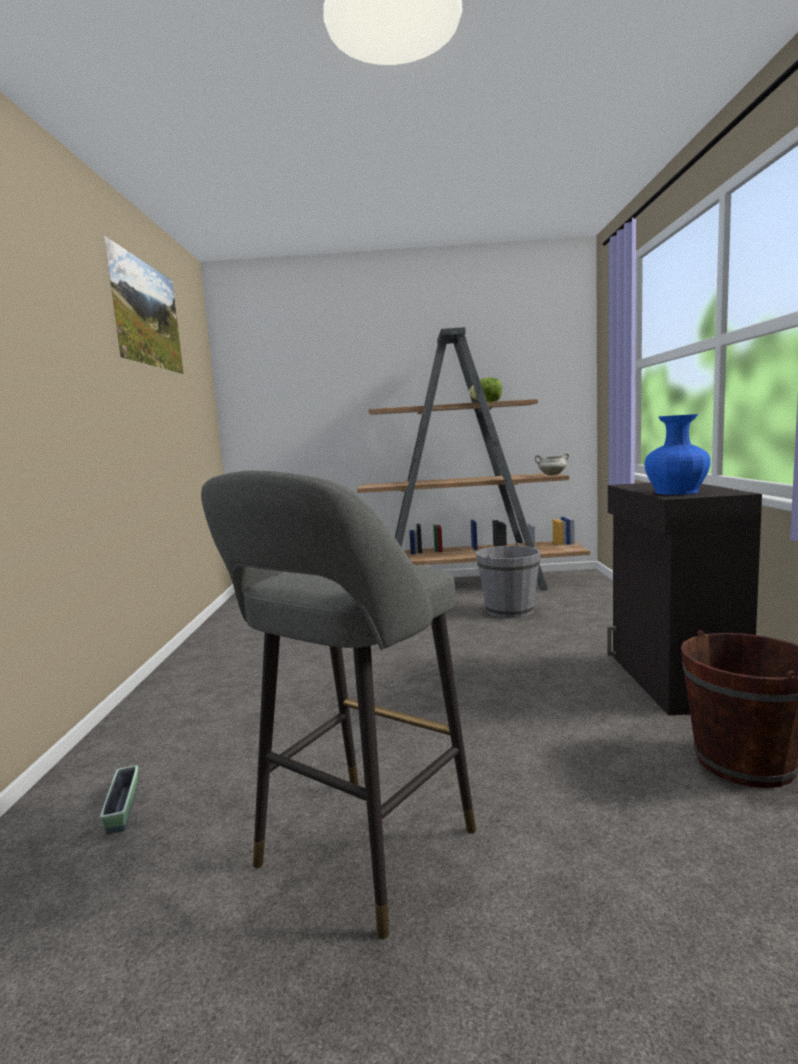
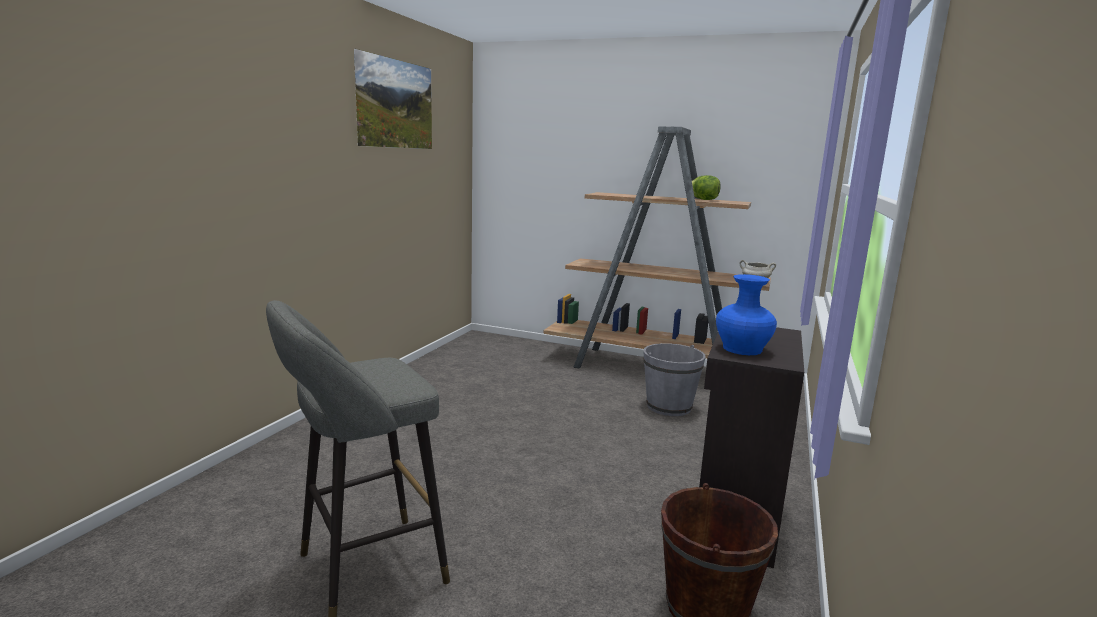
camera: 20 degrees right, 5 degrees up
(123, 809) = (264, 490): planter -> none

